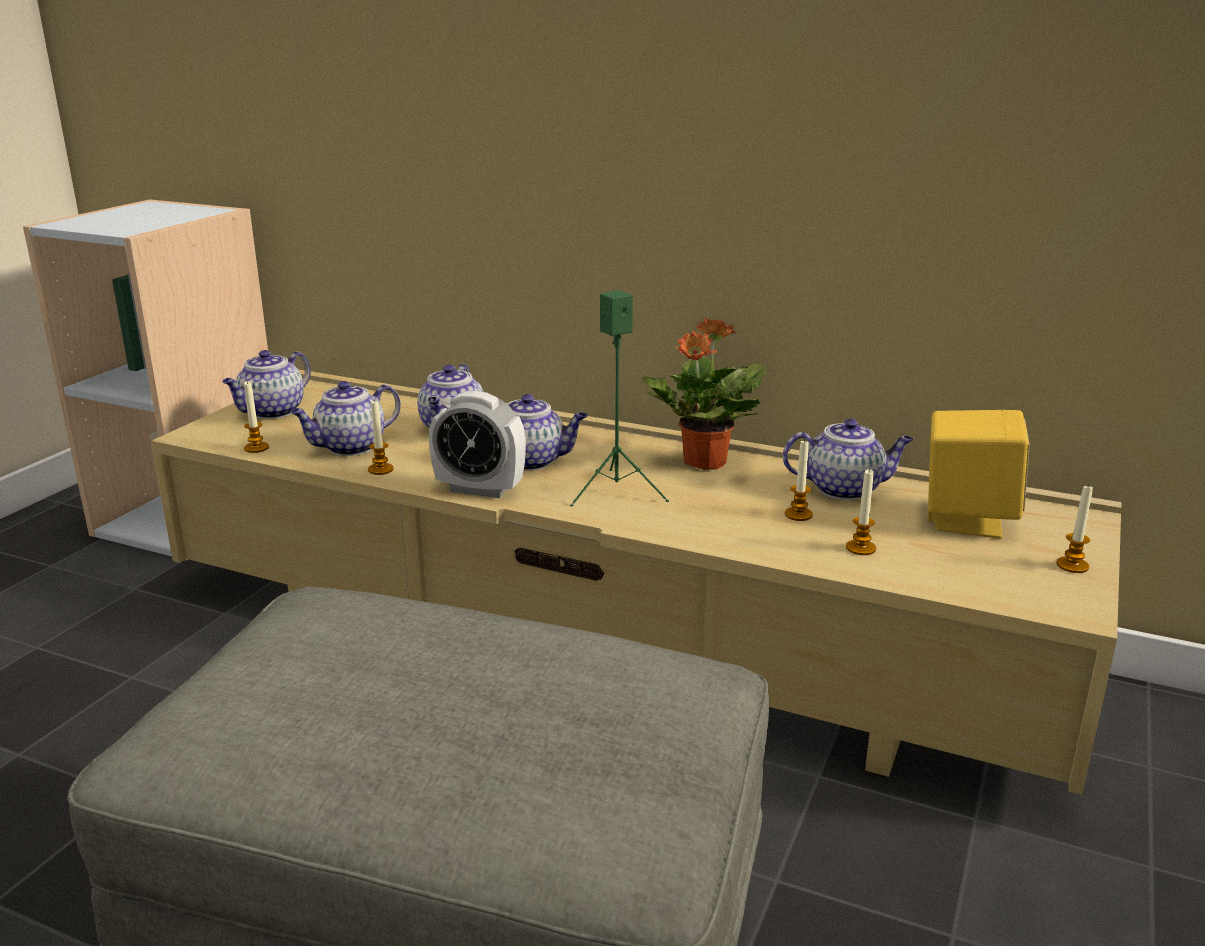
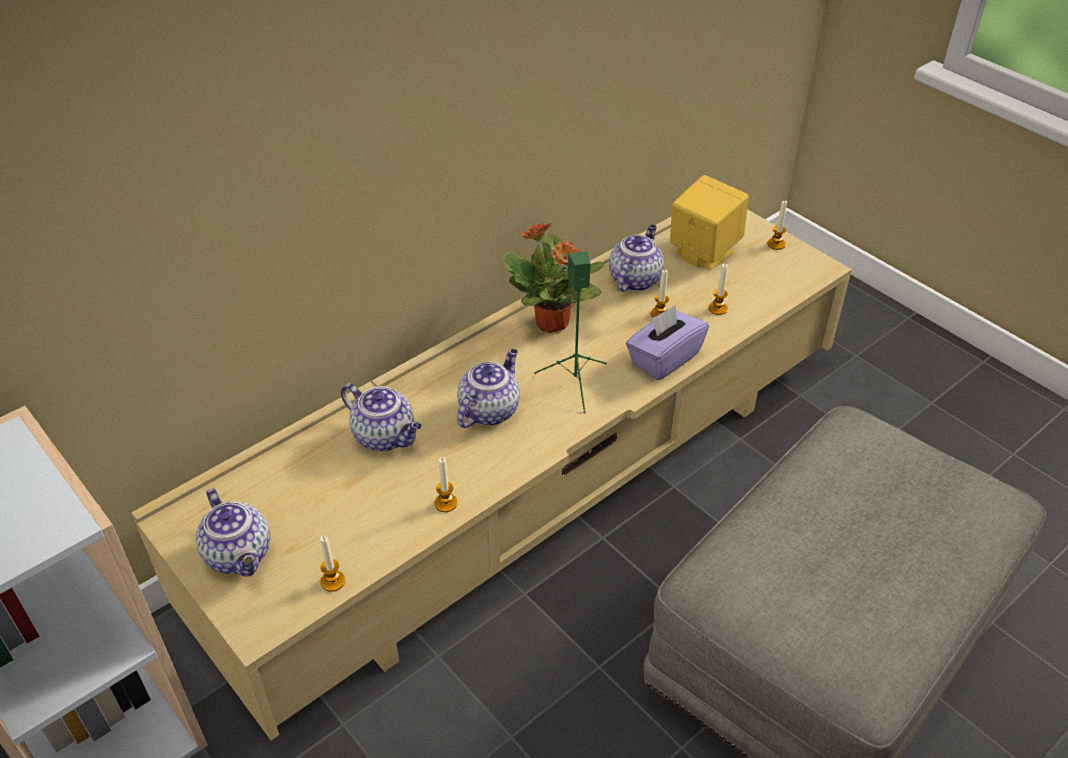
camera: 65 degrees left, 20 degrees up
(349, 447) = (380, 514): teapot -> none
(479, 489) = (525, 453): alarm clock -> none
(715, 532) = (664, 359): none -> purple tissue box

